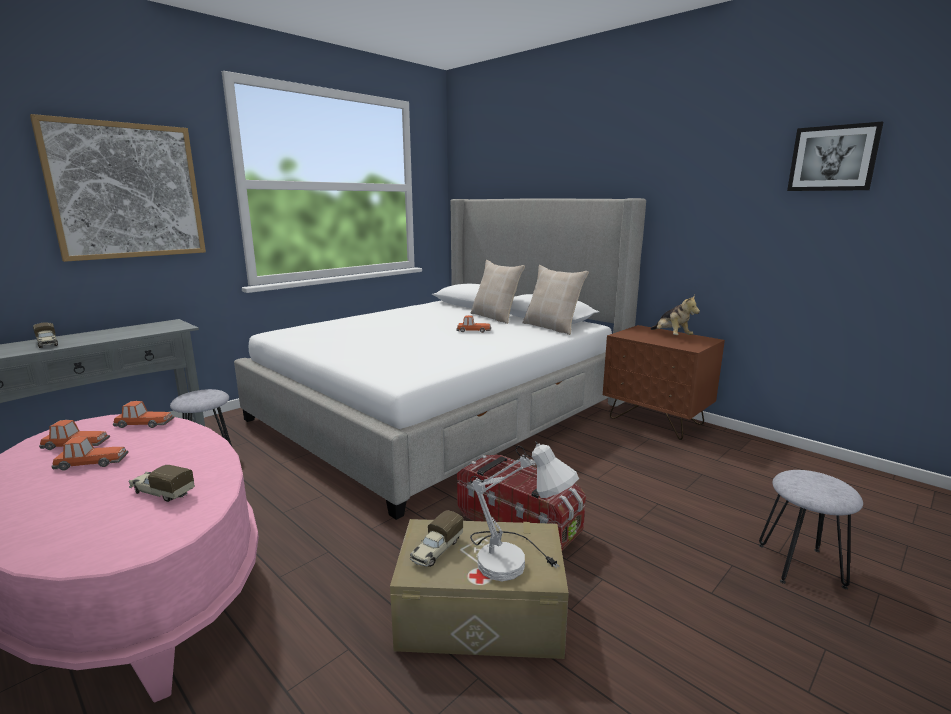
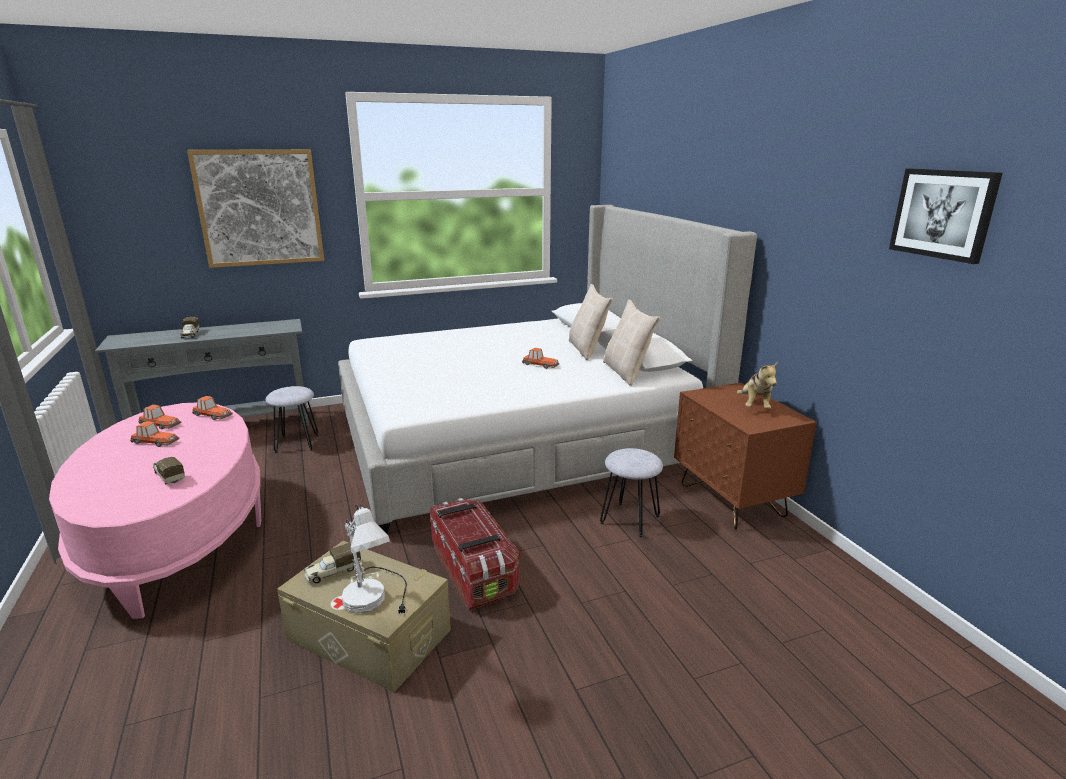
camera: 25 degrees right, 5 degrees up
(799, 565) = (700, 698): grey stool -> grey stool (629, 519)

